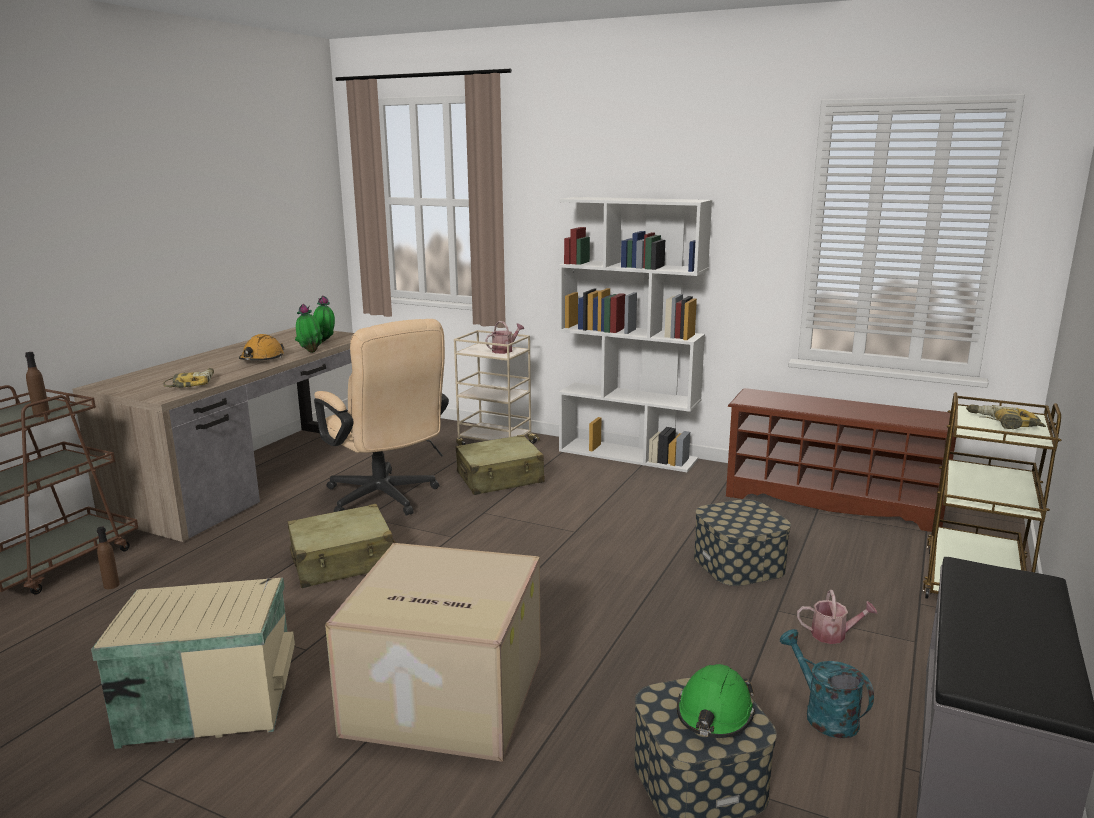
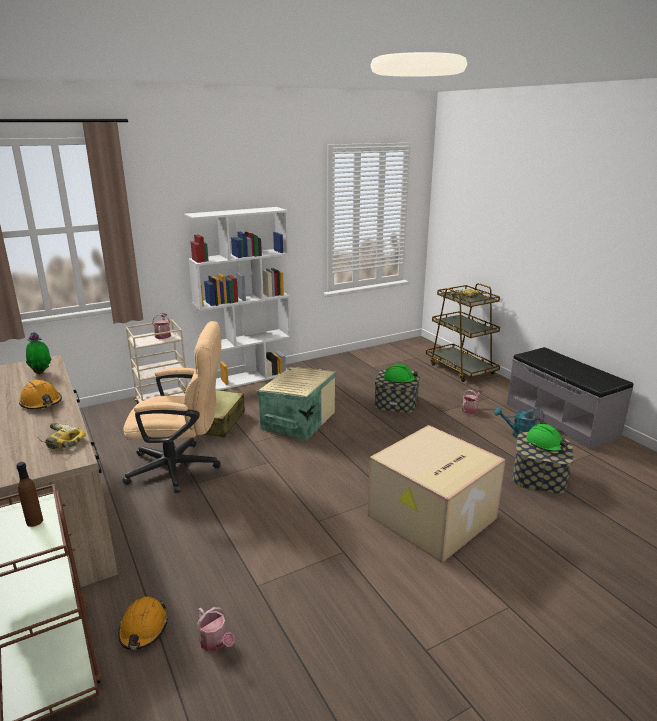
camera: 55 degrees left, 5 degrees up
(104, 628) = (215, 643): none -> watering can
(111, 585) = (143, 629): brown bottle -> orange hard hat
(208, 698) = (362, 604): beige storage box -> beige storage box (297, 421)
(310, 352) = (60, 383): potted plant -> none
(343, 561) = (249, 509): beige suitcase -> none
(737, 521) = (400, 380): none -> green hard hat
(833, 502) = (369, 360): brown shoe rack -> none

